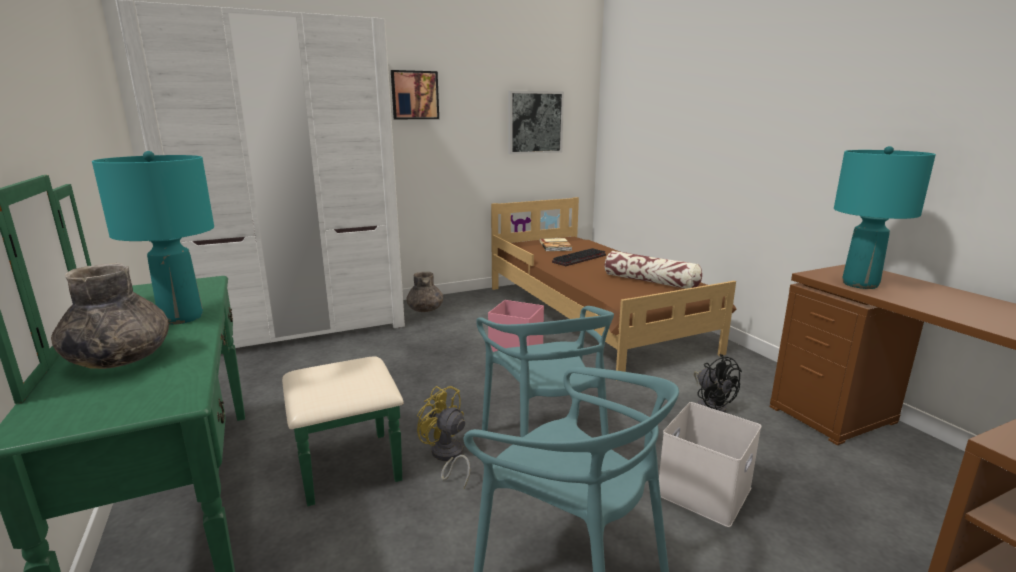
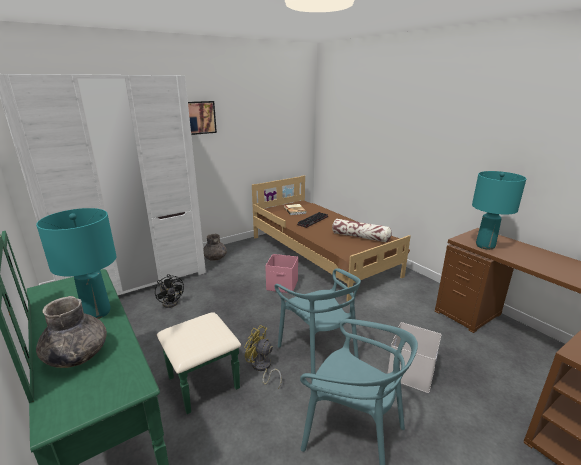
camera: 10 degrees left, 5 degrees up
(535, 122) = (277, 130): picture -> none
(710, 406) = (403, 314): black fan -> black fan (172, 301)

